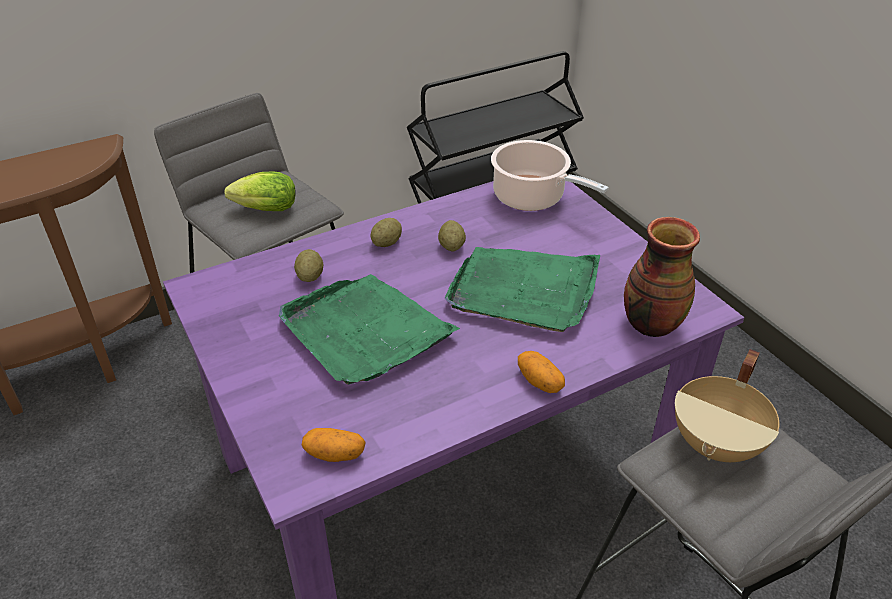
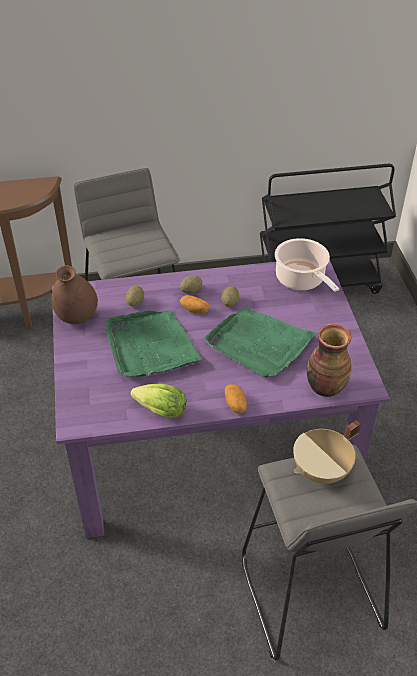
camera: 20 degrees right, 5 degrees up
(225, 319) = (77, 318): none -> brown vase
(262, 210) = (129, 248): lettuce -> lettuce (158, 410)
(335, 454) = (102, 413): potato -> potato (195, 310)

